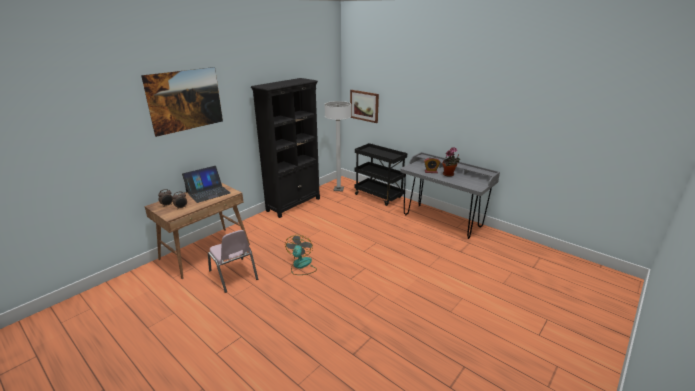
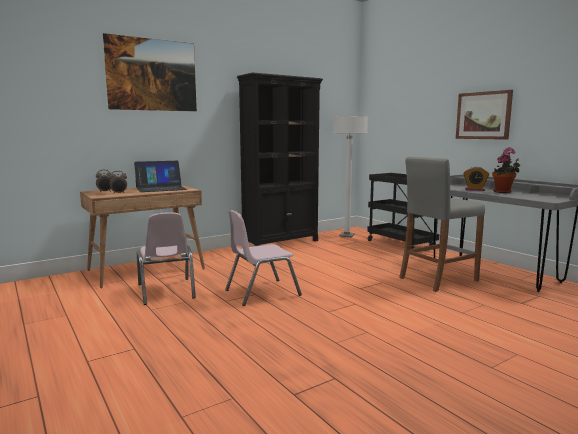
camera: 15 degrees right, 15 degrees down
(301, 266) = (261, 292): fan -> pink chair
(364, 106) = (387, 124): picture -> picture (483, 115)
(409, 234) = (438, 279): none -> grey stool

